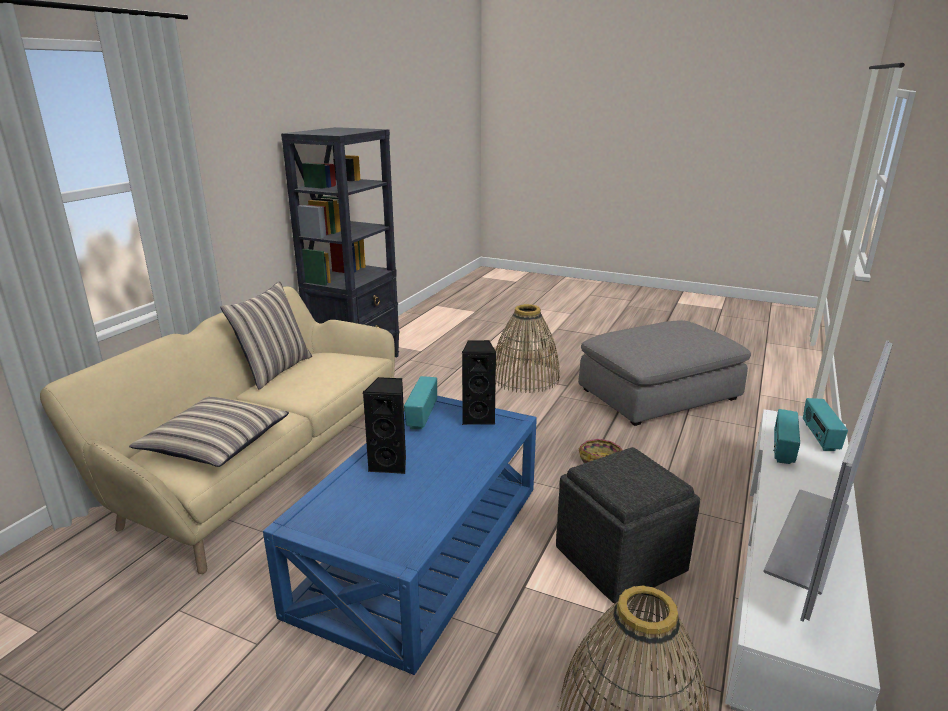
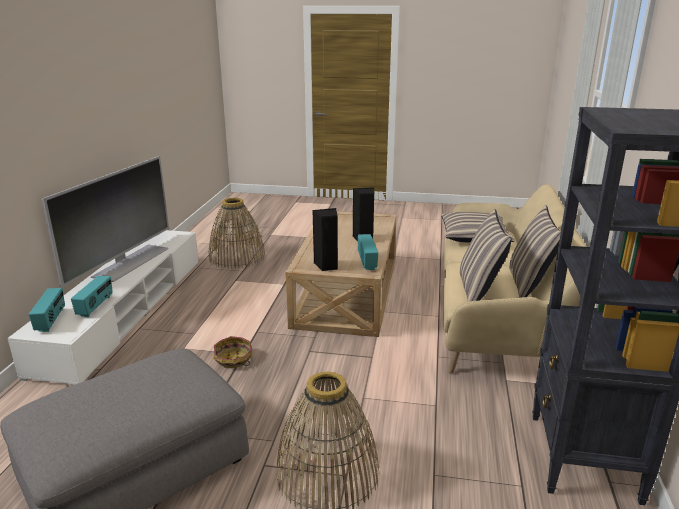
camera: 165 degrees right, 0 degrees up
(337, 367) = (479, 291): none -> pillow
(420, 545) = (348, 291): blue coffee table -> beige coffee table
(621, 559) = (229, 300): grey ottoman -> none

